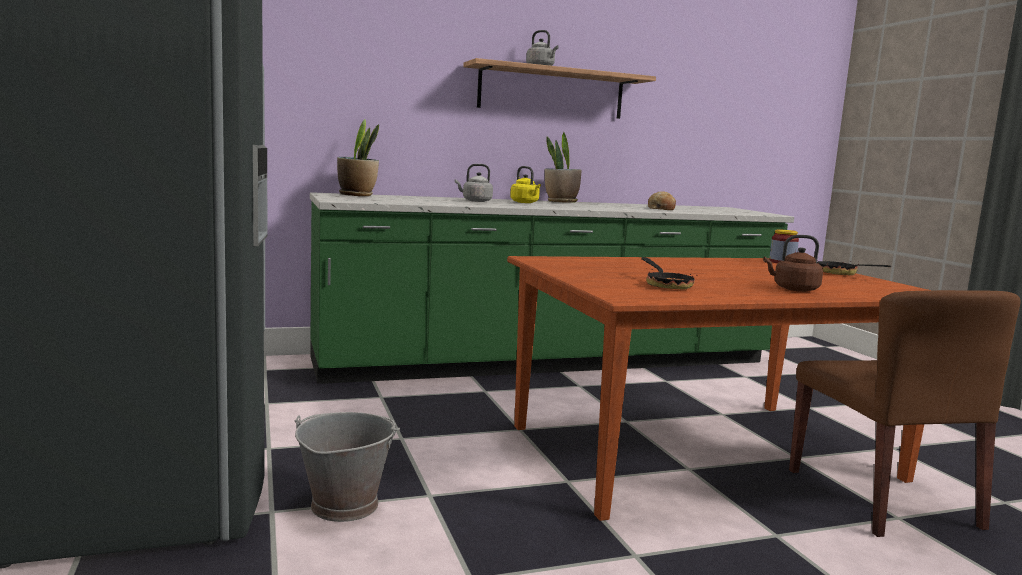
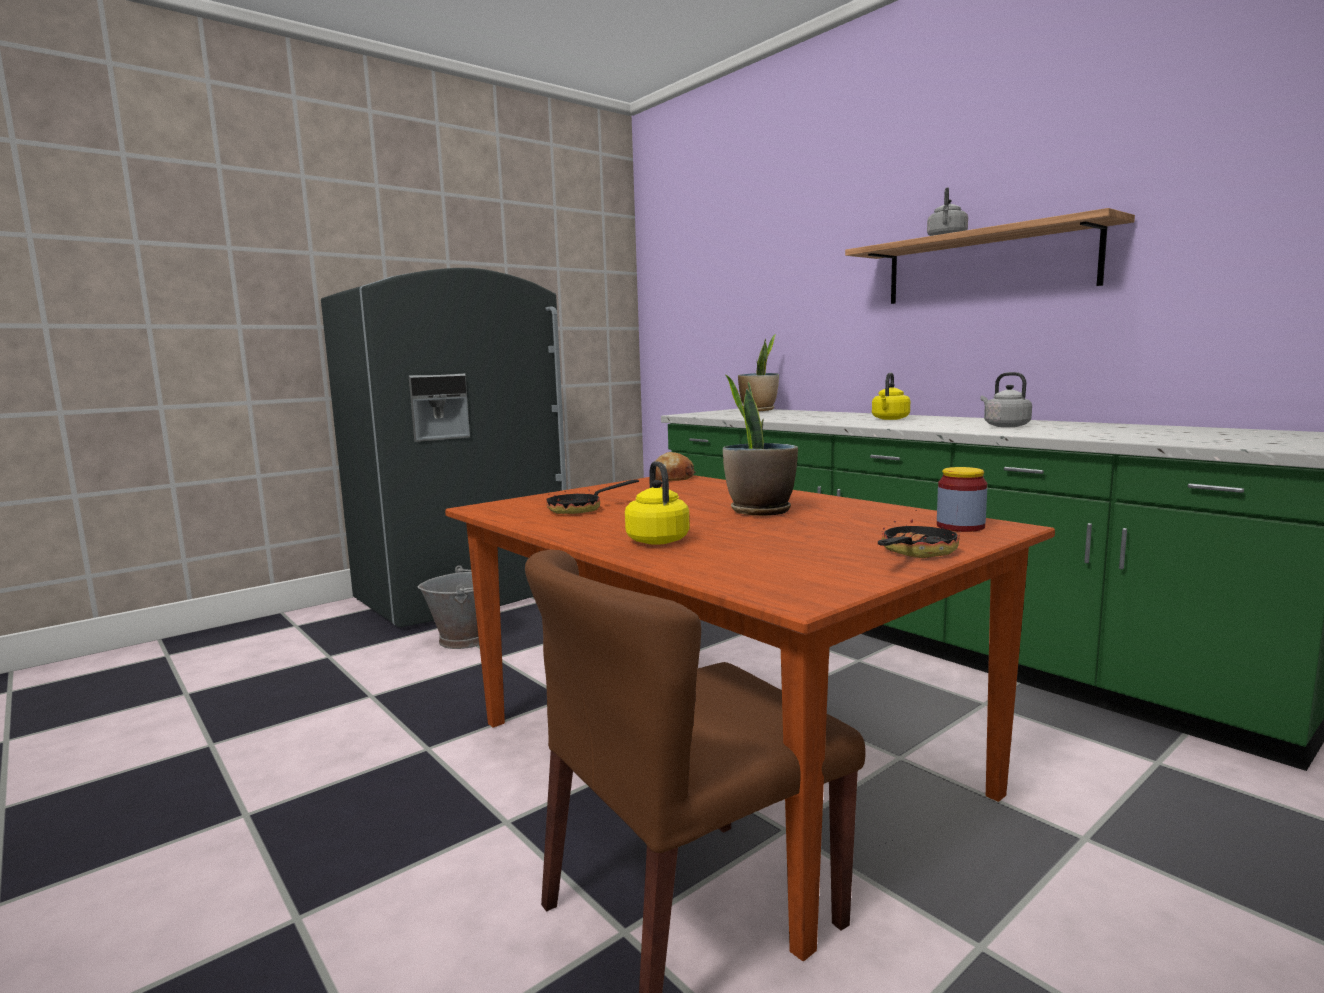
camera: 70 degrees right, 0 degrees up
(475, 201) = (833, 416): grey kettle -> grey kettle (1004, 426)
(561, 202) = (970, 419): potted plant -> potted plant (759, 511)
(661, 209) = (1067, 431): bread -> bread (672, 478)
(793, 289) = (656, 540): brown kettle -> yellow kettle

